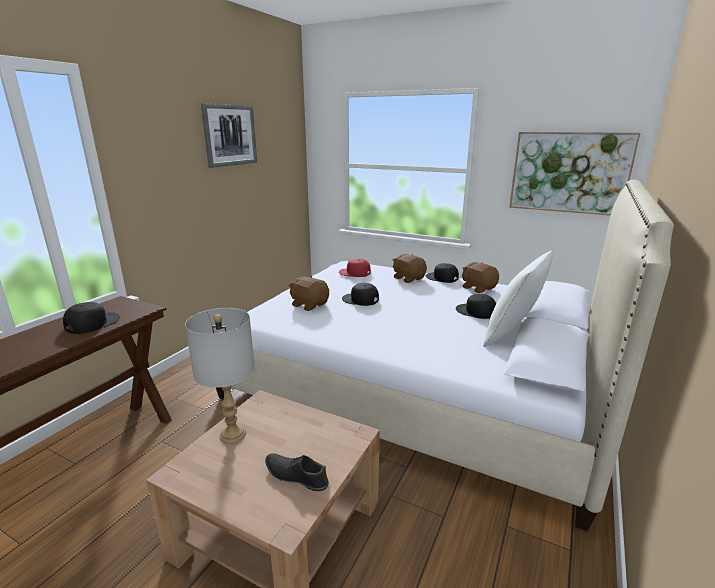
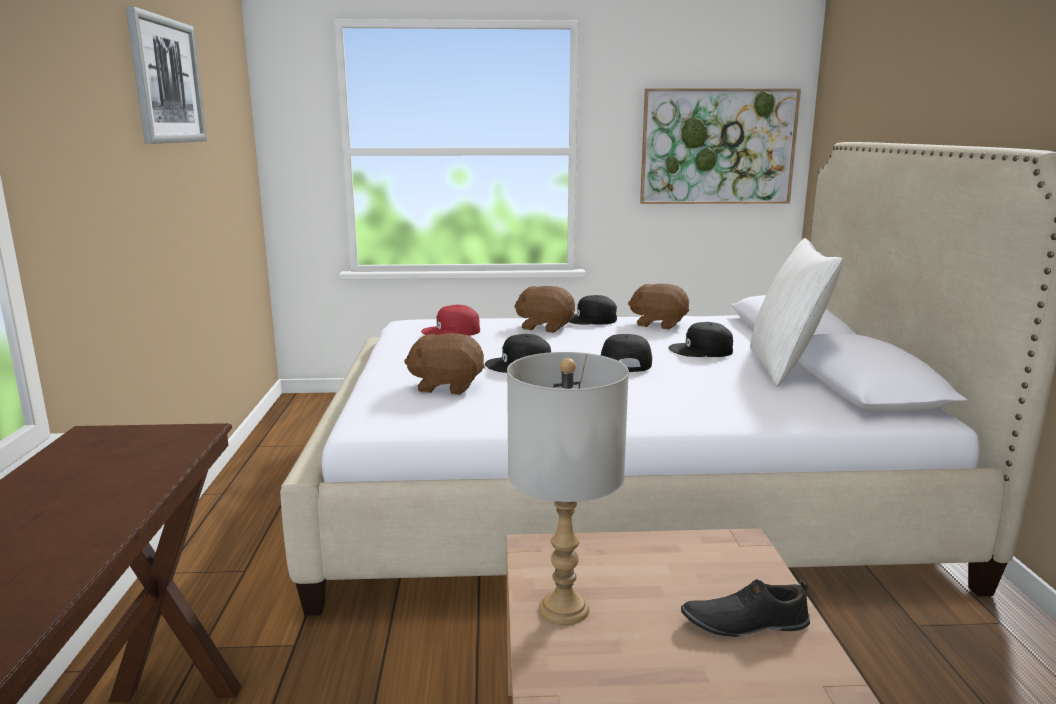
camera: 30 degrees left, 5 degrees down
(92, 323) = (104, 481): black cap -> black cap (624, 362)

